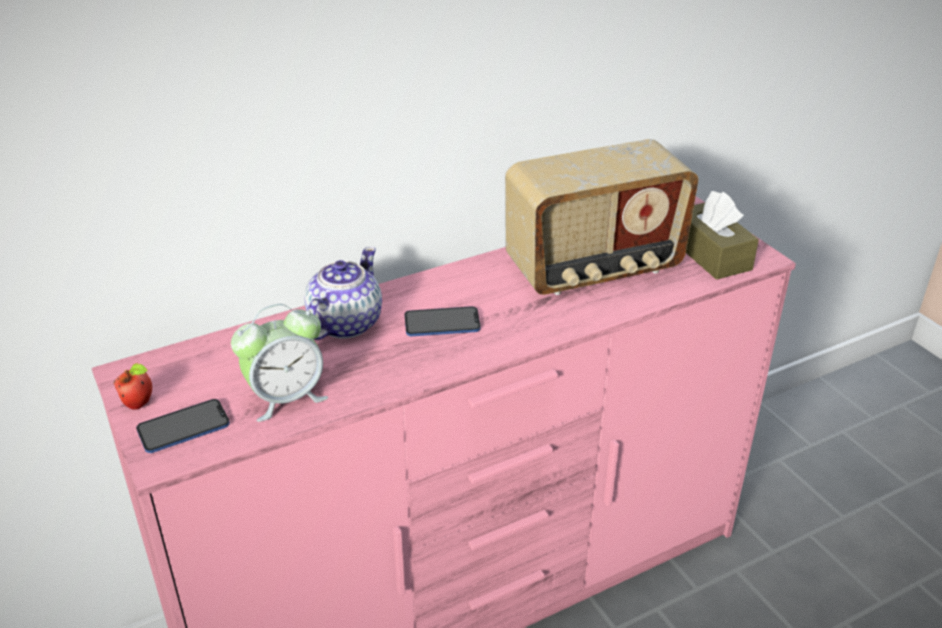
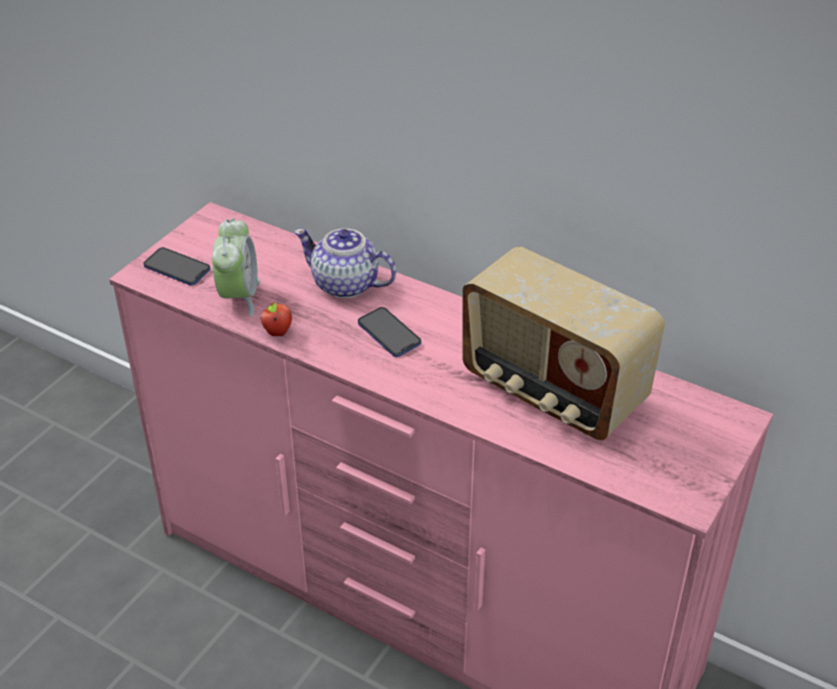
camera: 60 degrees right, 5 degrees up
(139, 404) = (187, 239): apple -> apple (278, 333)
(286, 398) = (239, 296): alarm clock -> alarm clock turned 120 degrees counterclockwise
(344, 324) = (346, 285): teapot -> teapot turned 150 degrees counterclockwise
(710, 254) = (656, 462): brown tissue box -> none

